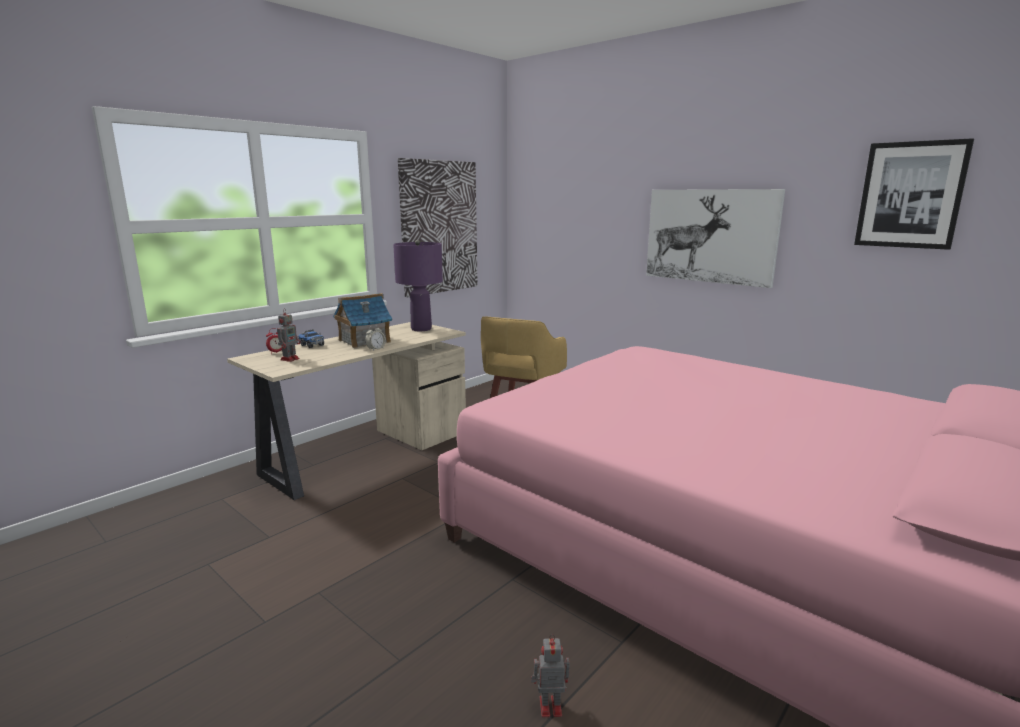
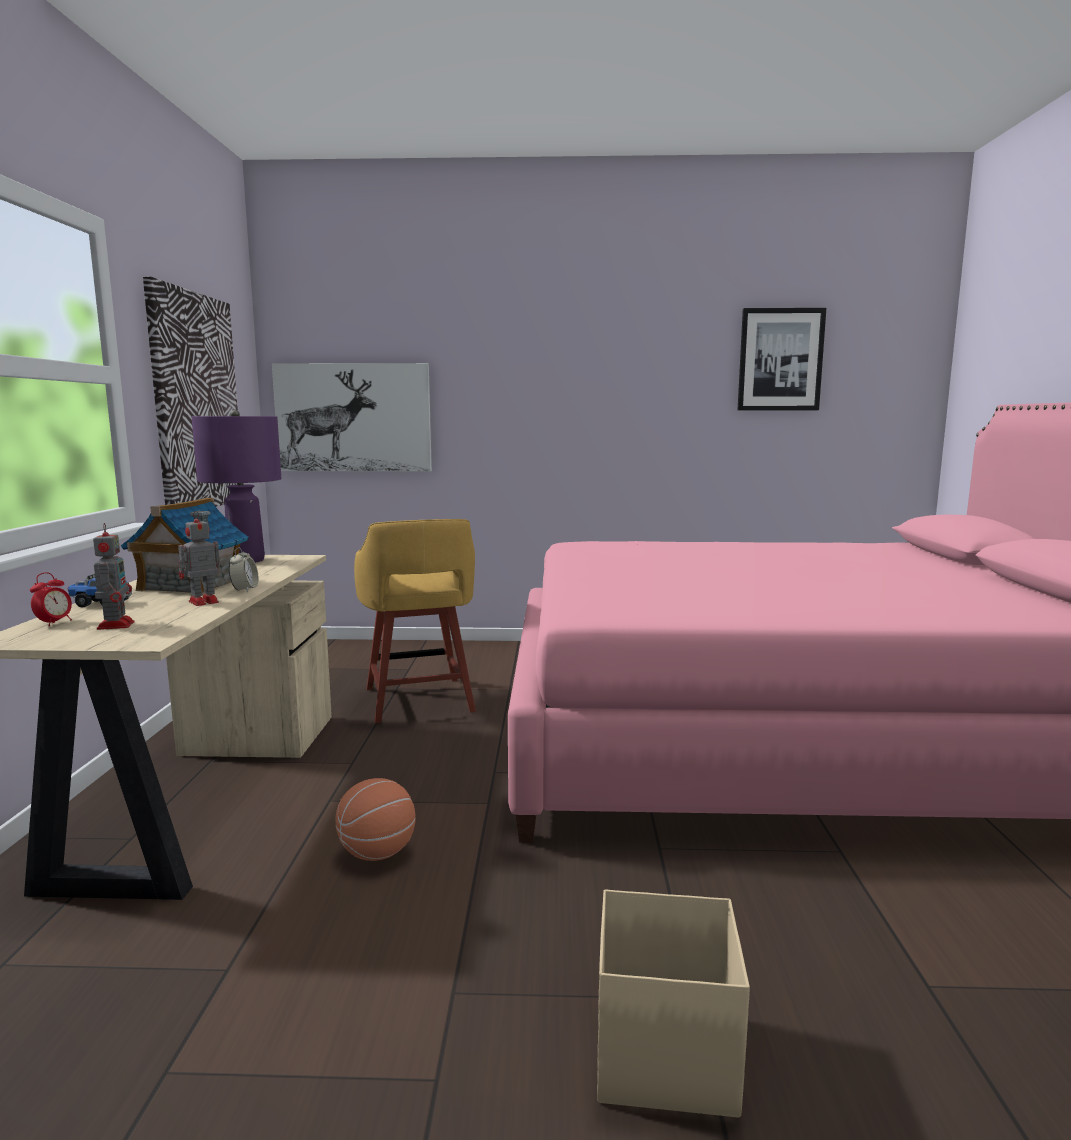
camera: 40 degrees left, 5 degrees down
(347, 672) = (662, 1055): none -> beige storage box
(382, 514) = (376, 853): none -> basketball
(549, 706) = (887, 942): toy robot -> toy robot (202, 602)
(710, 236) = (583, 408): picture -> picture (353, 418)

